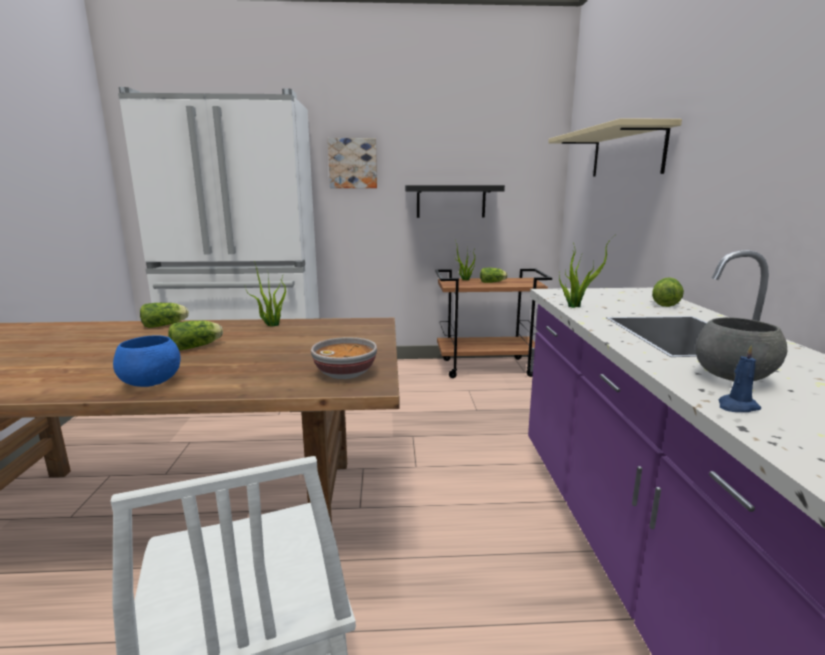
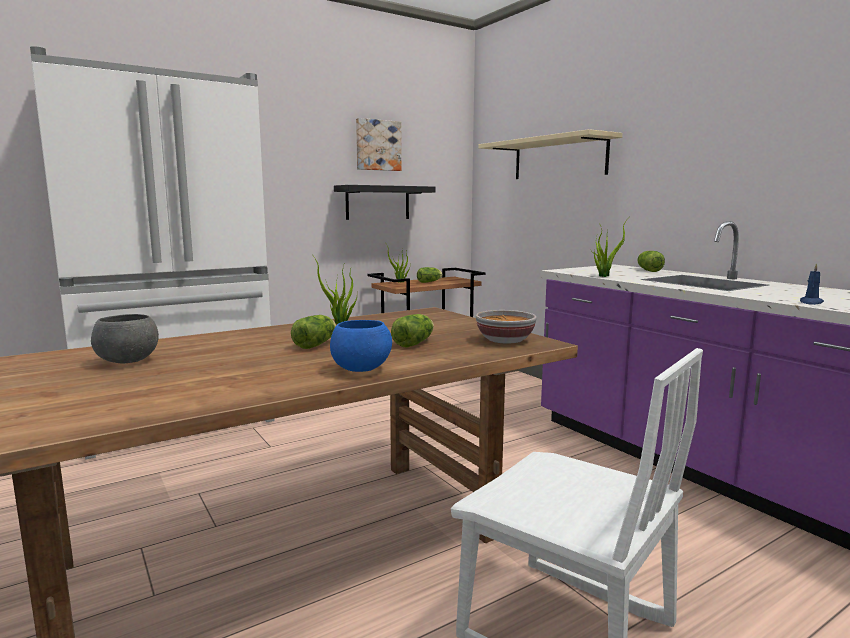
camera: 30 degrees left, 5 degrees down
(166, 325) = (220, 336): lettuce -> lettuce (415, 343)
(353, 163) = (279, 160): picture -> picture (377, 145)
(734, 378) = (780, 294): grey bowl -> grey bowl (128, 362)

